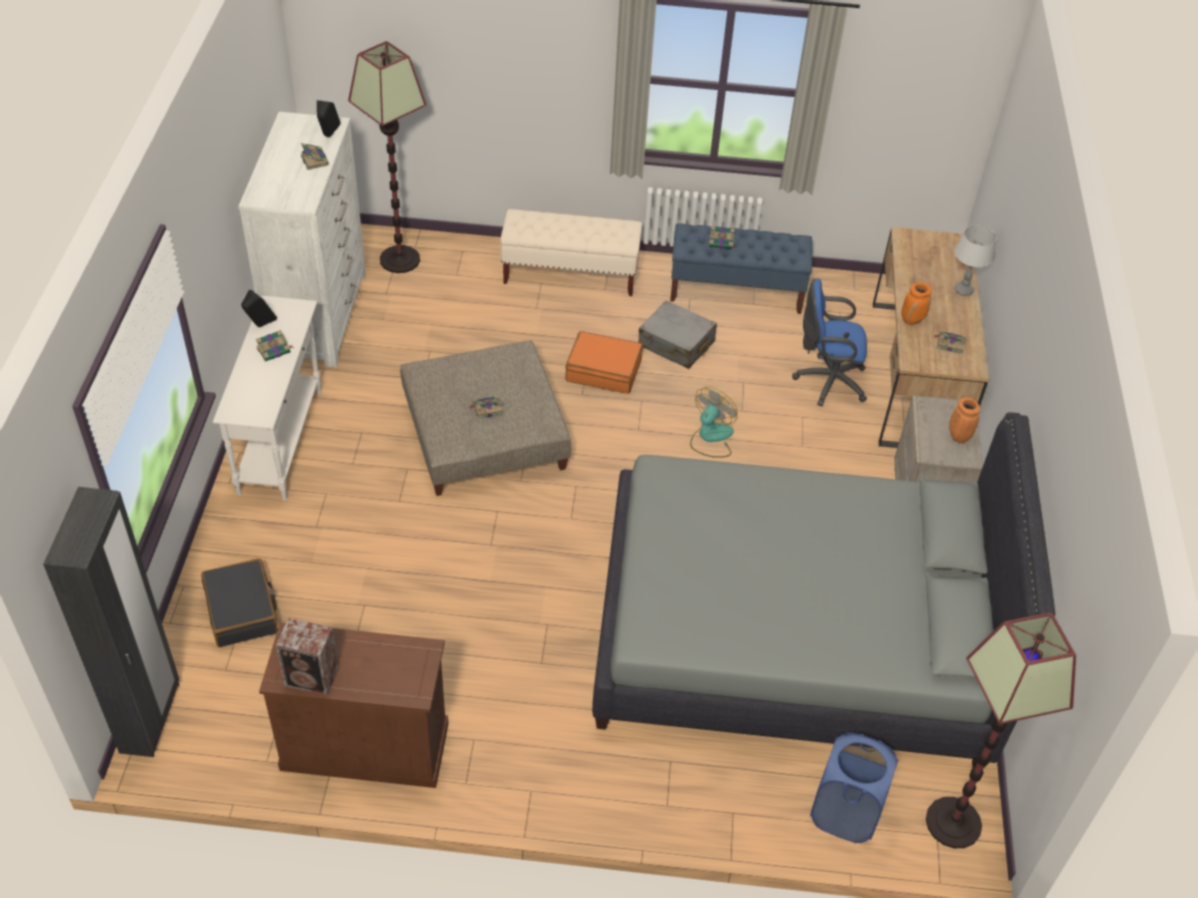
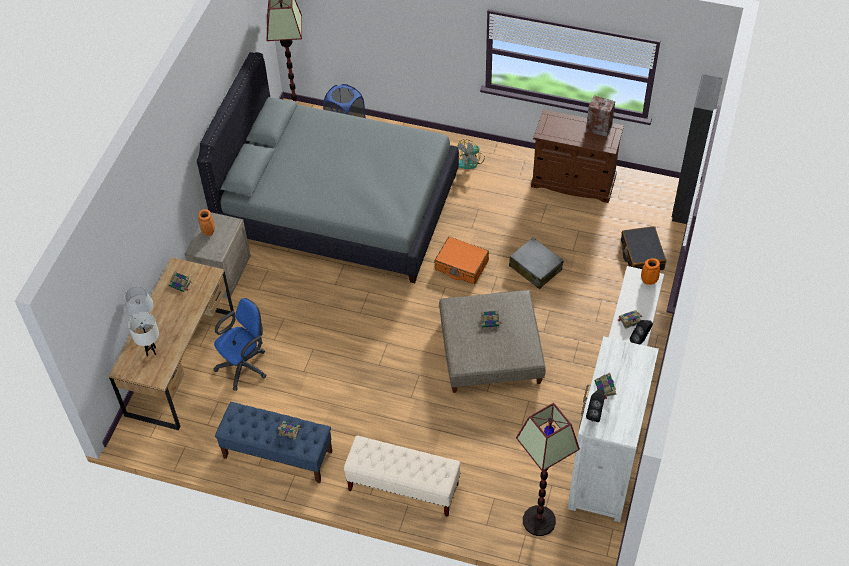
camera: 165 degrees left, 5 degrees up
(604, 370) = (399, 393): orange suitcase -> orange suitcase (461, 265)
(676, 344) = (340, 410): grey suitcase -> grey suitcase (535, 268)
(711, 437) = (341, 331): fan -> fan (471, 161)
(826, 381) = (245, 365): blue office chair -> blue office chair turned 60 degrees counterclockwise
(912, 320) = (195, 305): orange vase -> orange vase (648, 281)
(935, 263) = (151, 351): none -> white table lamp

